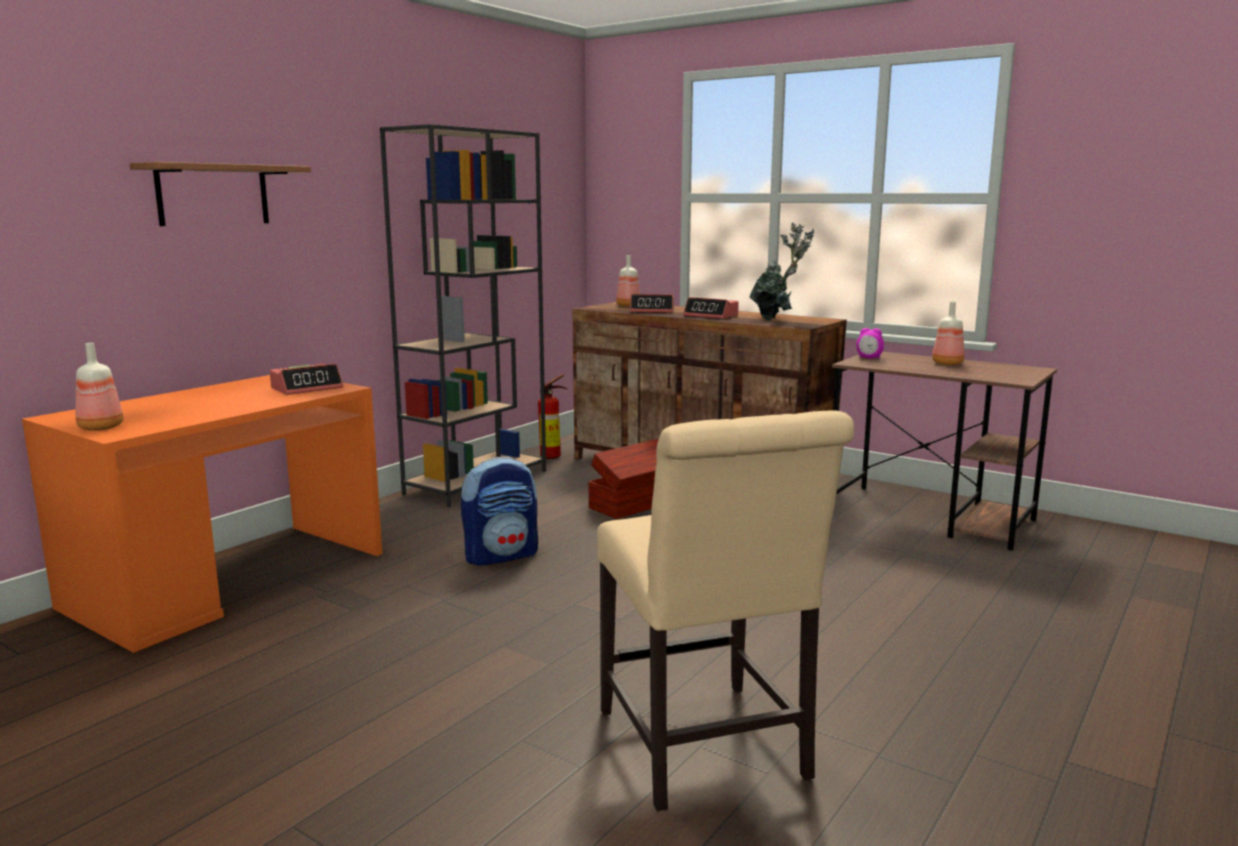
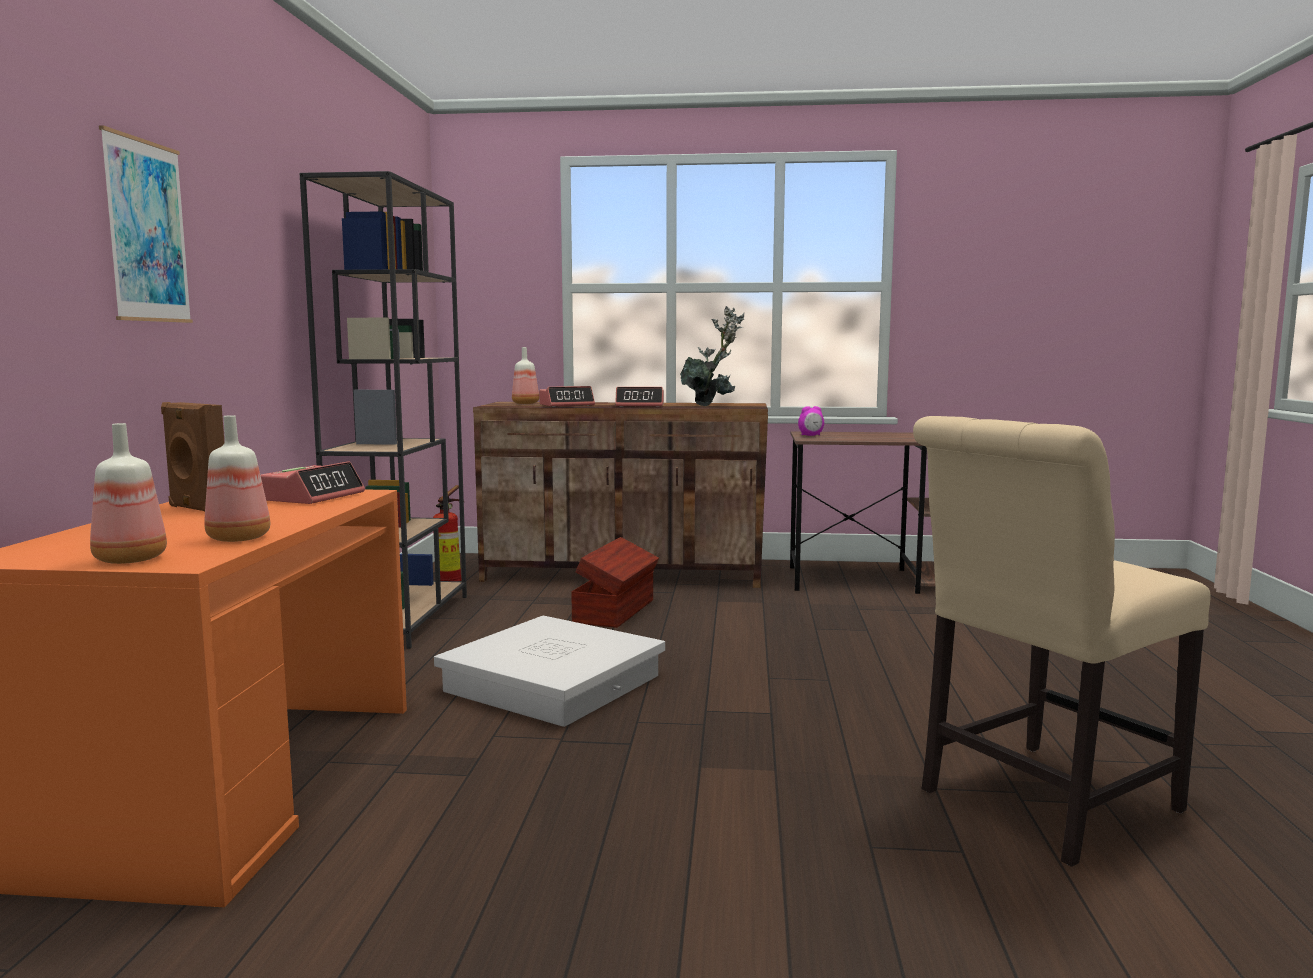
camera: 30 degrees left, 5 degrees down
(213, 195) = (147, 231): shelf -> picture
(224, 391) = (197, 509): none -> brown speaker
(501, 555) = (553, 683): backpack -> white storage box
(705, 753) = (1037, 804): beige chair -> beige chair turned 105 degrees clockwise
(947, 363) = (880, 435): bottle -> bottle (238, 538)

